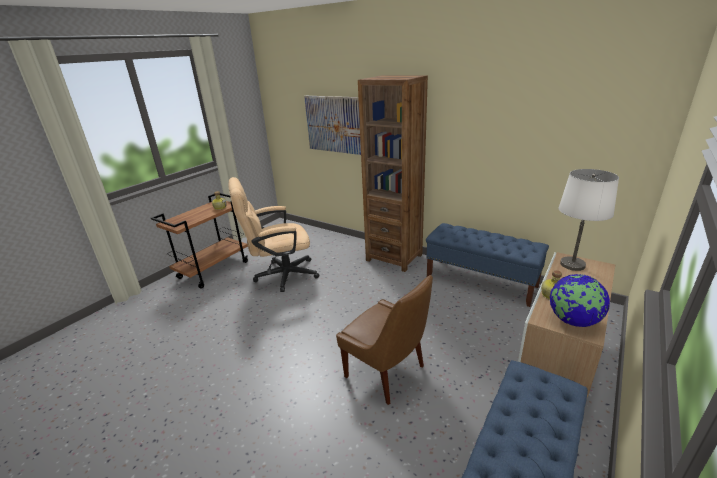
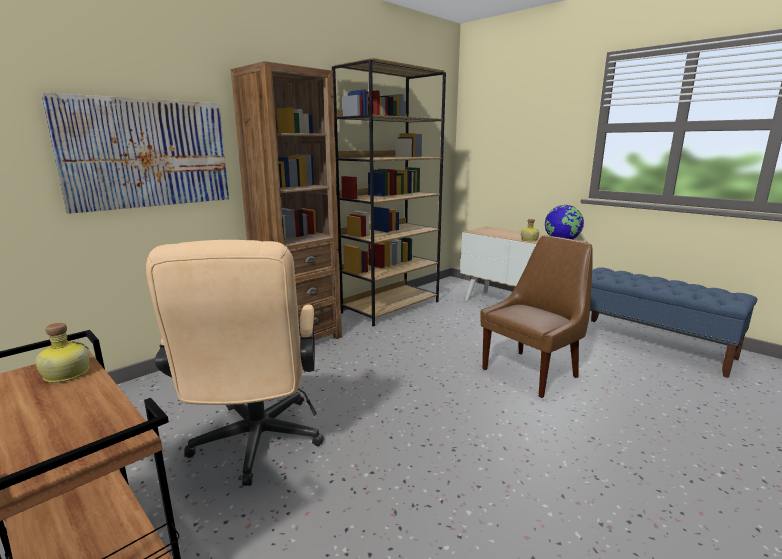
camera: 80 degrees left, 10 degrees down
(481, 281) = (391, 307): blue bench -> brown bookcase
(572, 264) = (485, 231): white table lamp -> none

